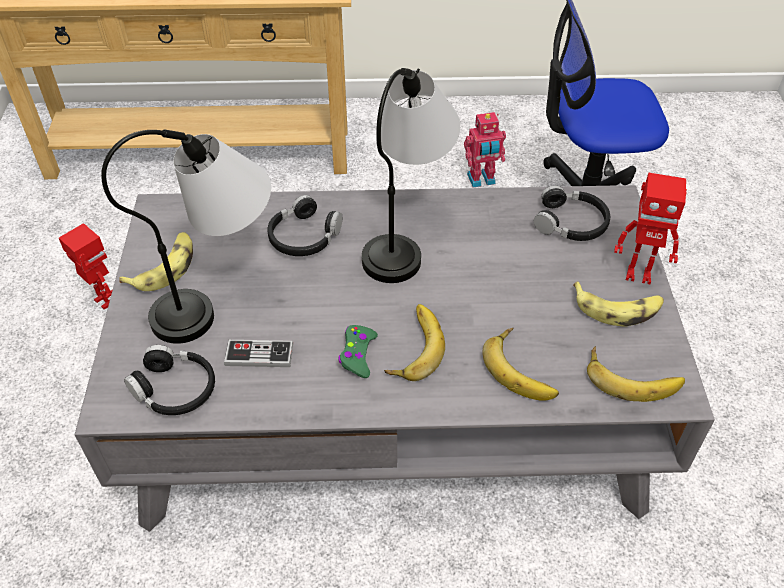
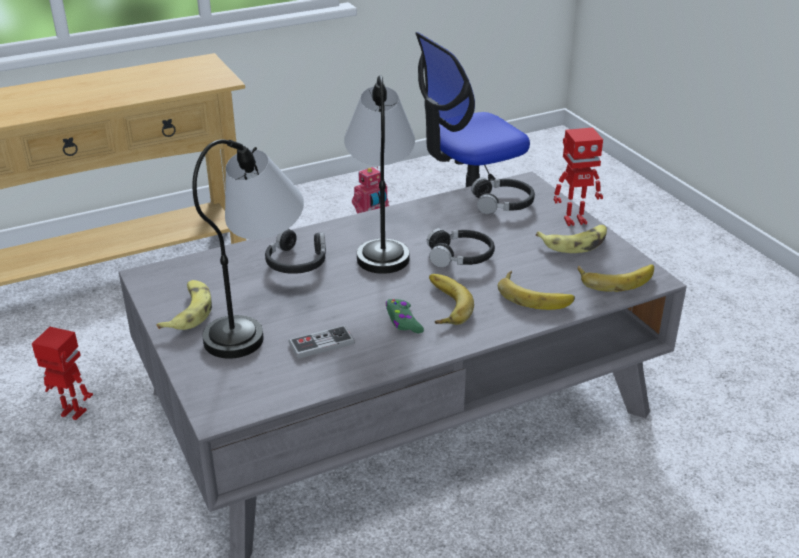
camera: 25 degrees left, 15 degrees down
(175, 389) = (266, 385): black headphones -> black headphones (460, 257)

